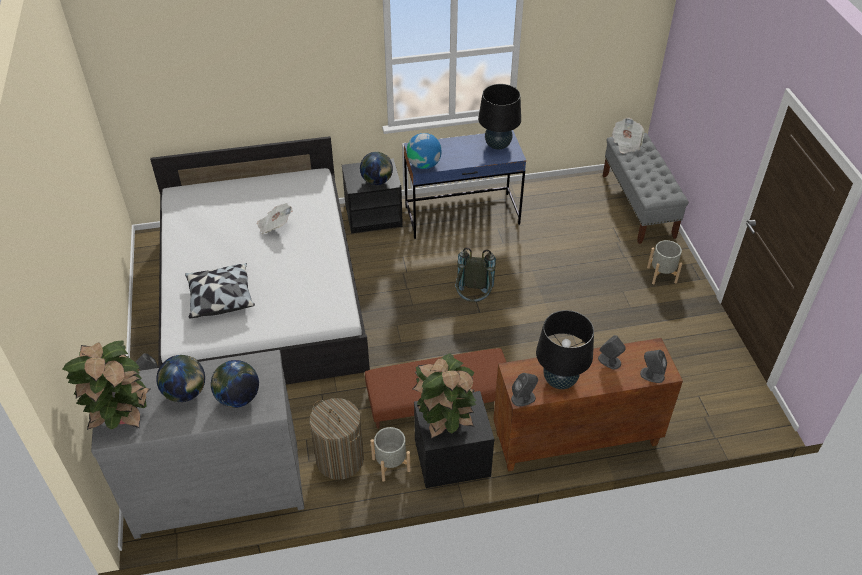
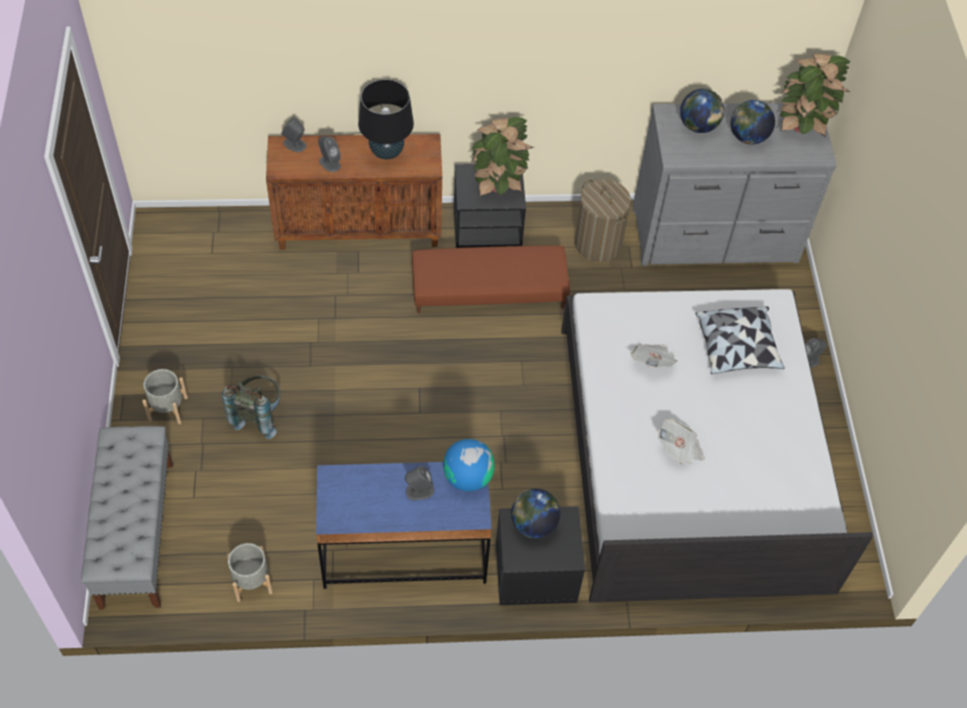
camera: 175 degrees left, 10 degrees up
(391, 464) = (548, 232): grey planter -> grey planter (251, 582)
(473, 299) = (422, 407): grey backpack -> grey backpack (258, 415)
(498, 145) = (349, 502): black table lamp -> none
(523, 398) = (427, 141): grey speaker -> grey speaker (419, 491)
(626, 143) = (130, 549): newspaper -> newspaper (652, 362)

